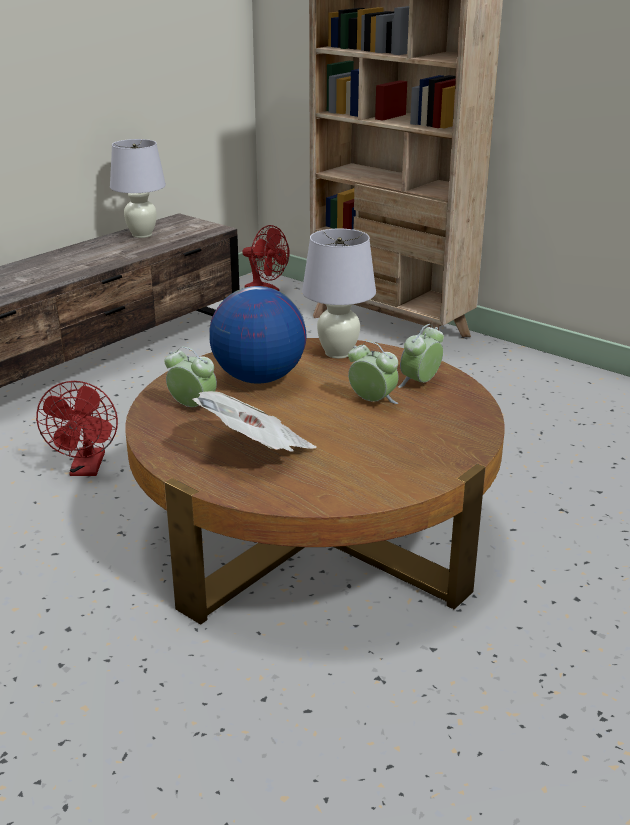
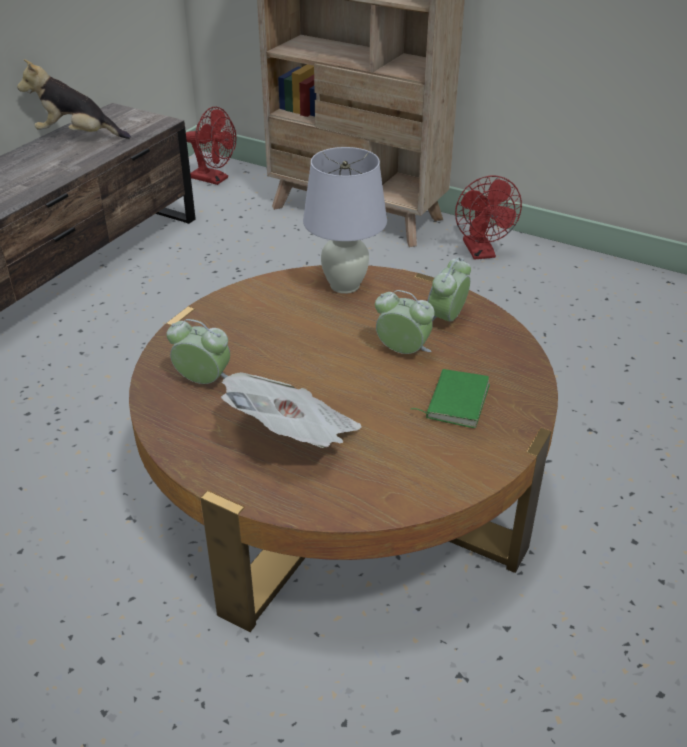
camera: 10 degrees left, 10 degrees up
(87, 469) = (70, 435): red fan -> red fan (481, 253)
(142, 235) = (78, 136): white table lamp -> plush toy
(258, 378) = (266, 331): globe -> none
(406, 438) = (455, 401): none -> green book

